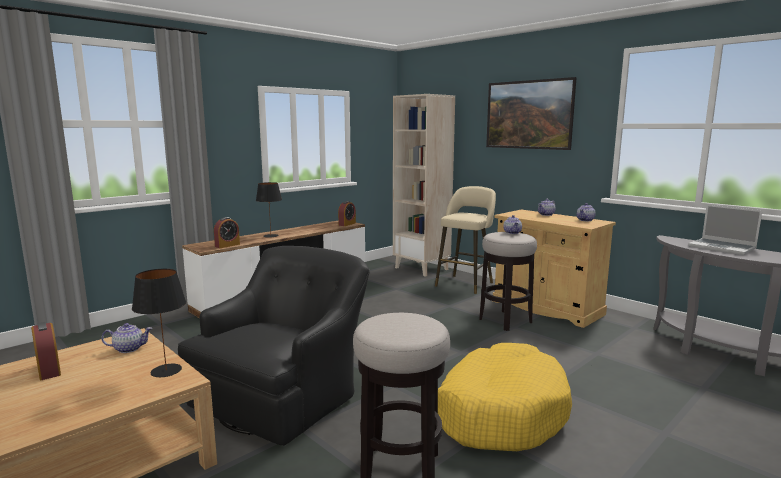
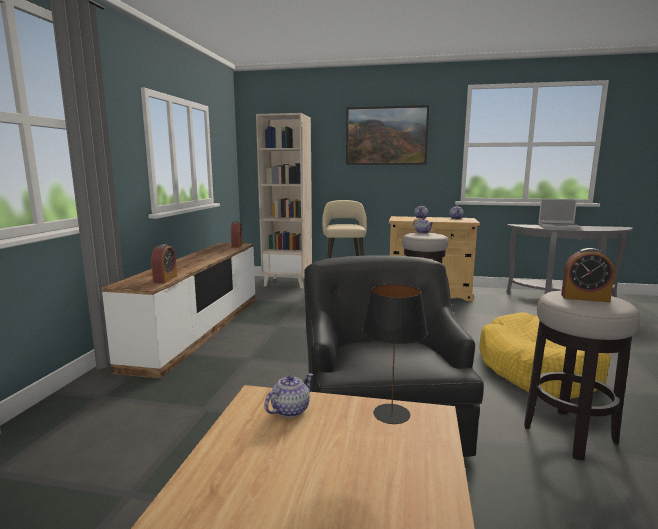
camera: 35 degrees left, 0 degrees up
(49, 370) = (253, 472): alarm clock -> alarm clock (585, 298)
(271, 236) = (188, 264): black table lamp -> none

